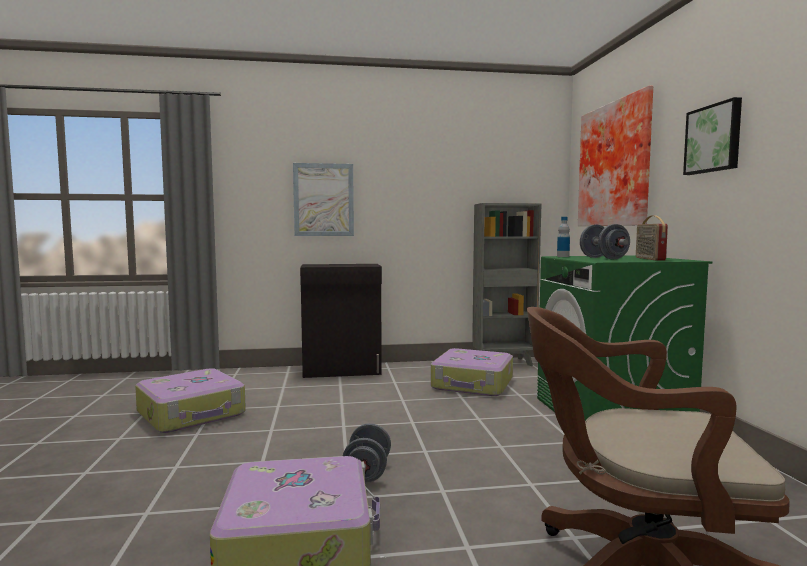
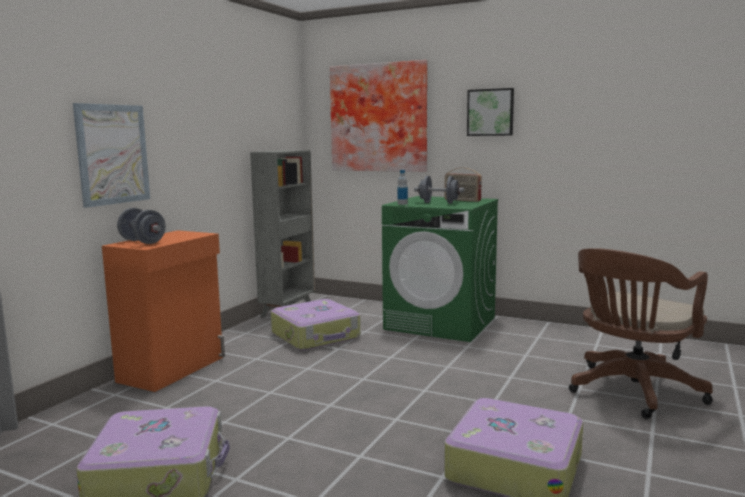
camera: 55 degrees left, 5 degrees up
(342, 371) = (173, 369): black cabinet -> orange cabinet
(367, 472) = (436, 419): grey dumbbell -> grey dumbbell (142, 242)

